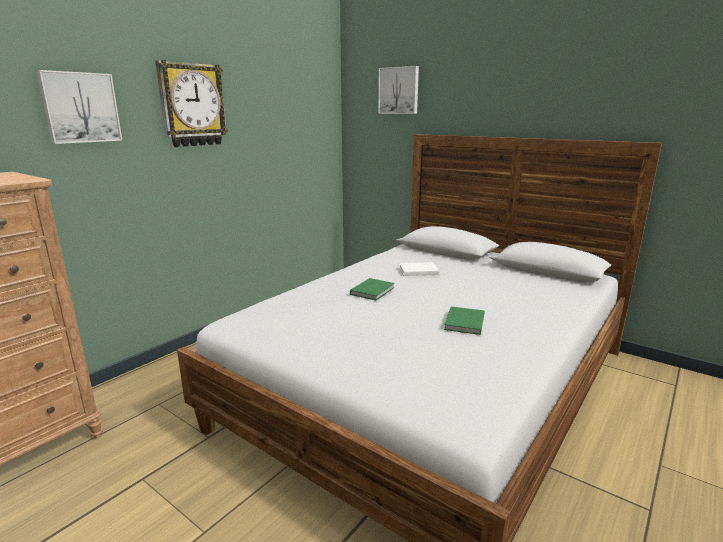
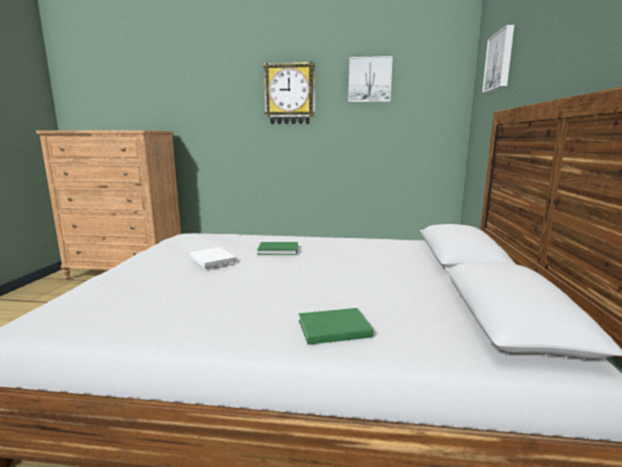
camera: 60 degrees right, 5 degrees down
(80, 107) = (215, 97): picture -> picture (369, 80)
(417, 271) = (360, 255): white book -> white book (213, 259)
(463, 323) = (238, 291): green book -> green book (332, 328)

